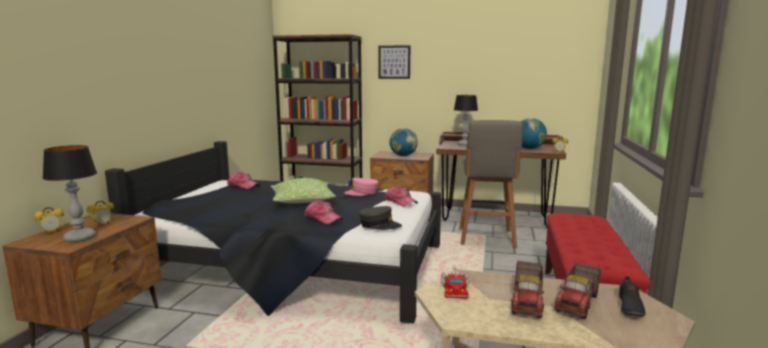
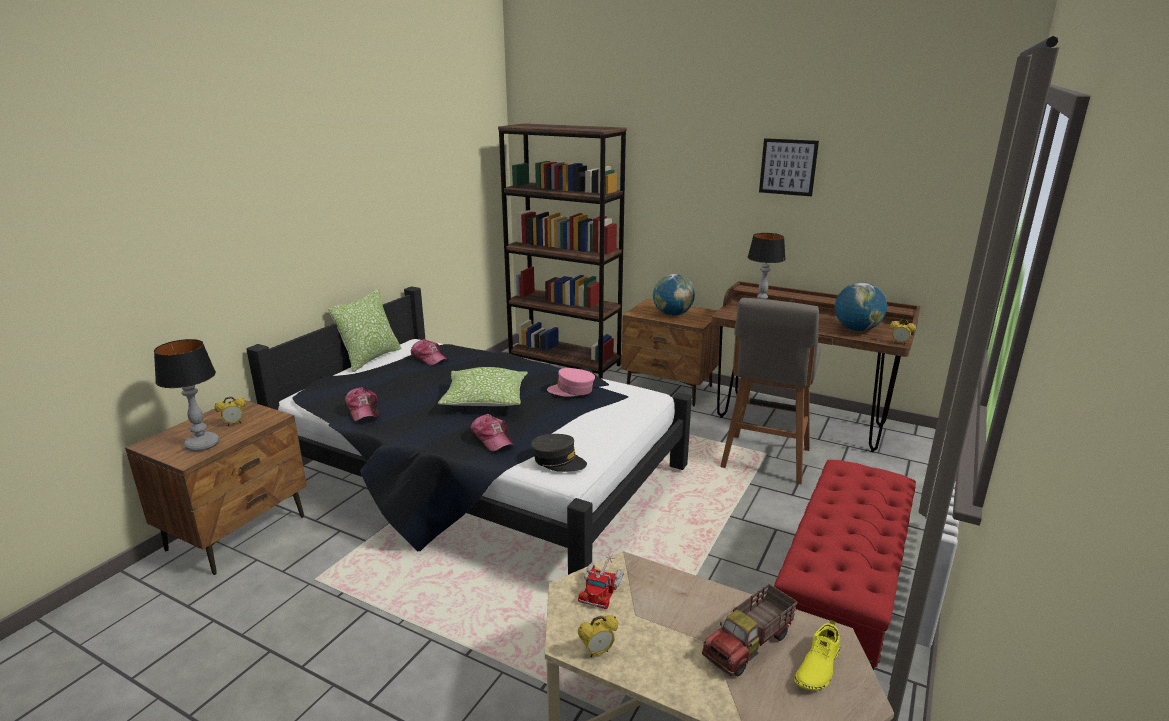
camera: 15 degrees right, 10 degrees up
(51, 232) = (179, 430): alarm clock -> alarm clock (597, 652)
(194, 190) = (370, 358): none -> pillow
(394, 62) = (673, 169): picture -> picture (788, 167)
(400, 201) = (615, 414): cap -> cap (363, 410)
(528, 301) = (681, 629): toy truck -> none
(629, 307) = (817, 666): black shoe -> yellow shoe

